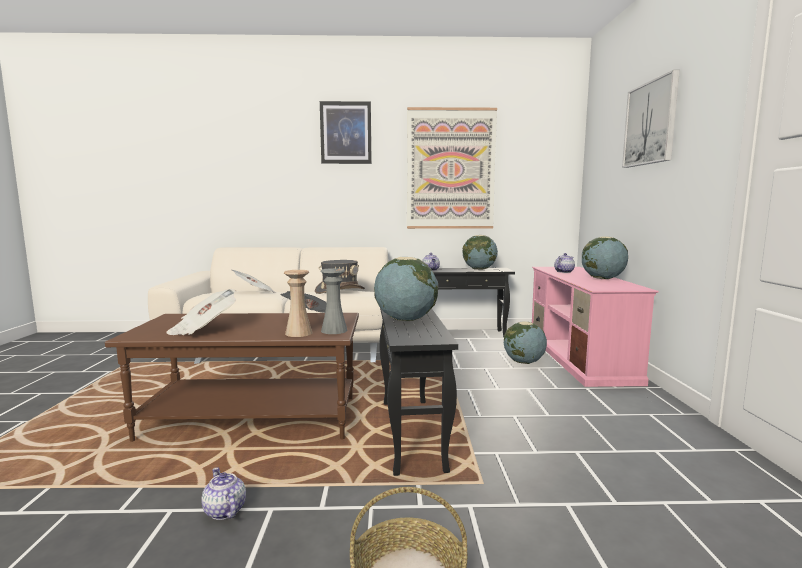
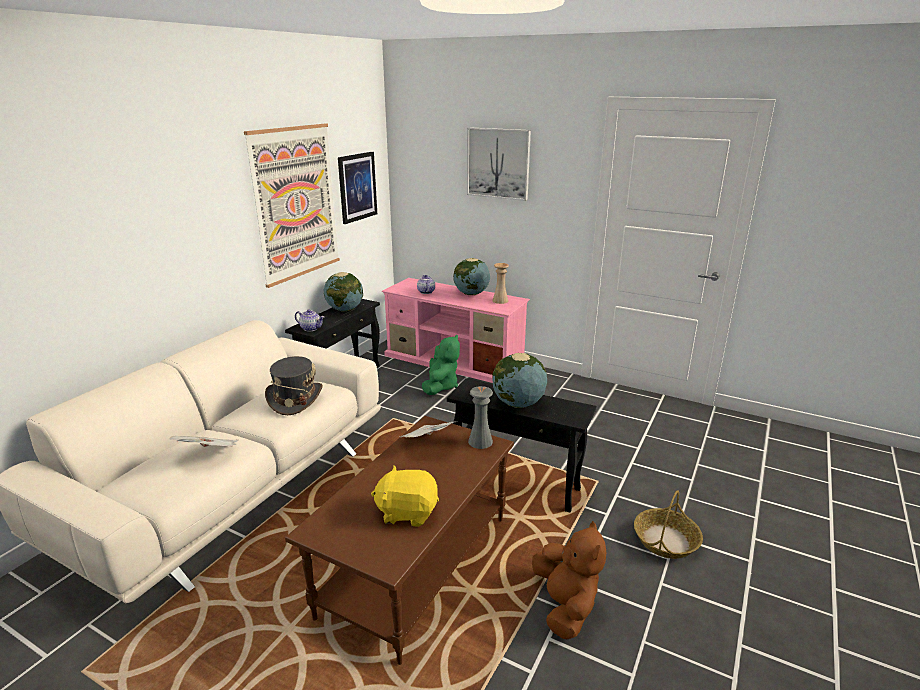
camera: 60 degrees left, 15 degrees up
(203, 329) = (407, 512): newspaper -> yellow plush toy
(224, 510) = (565, 606): teapot -> brown plush toy
(298, 333) = (473, 460): beige vase -> beige vase (500, 301)
(346, 133) = (177, 177): picture -> picture (357, 187)
(523, 362) = (440, 386): globe -> green plush toy

